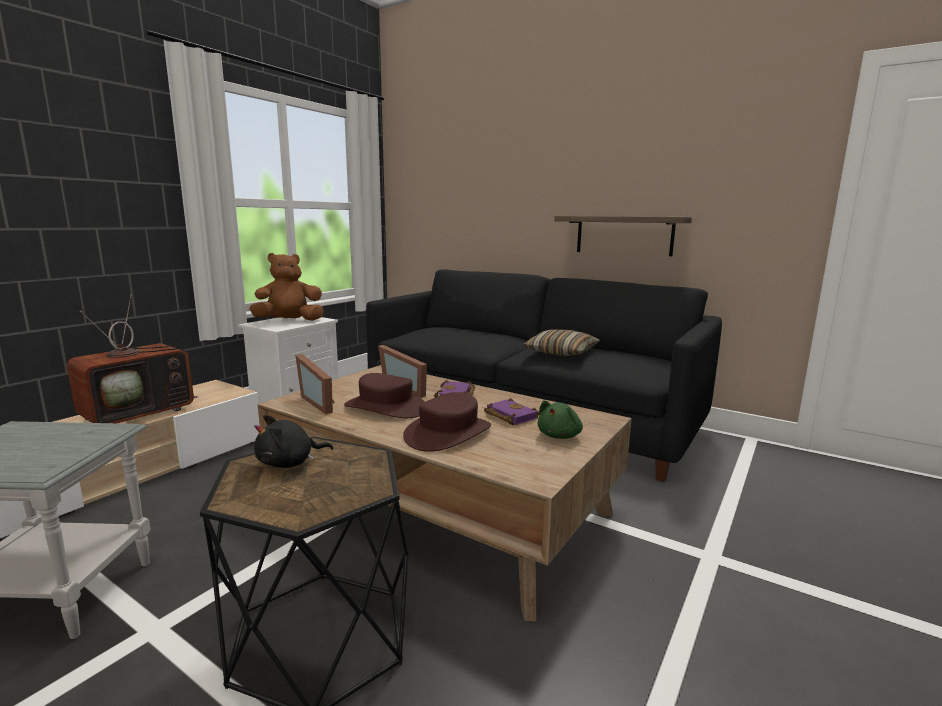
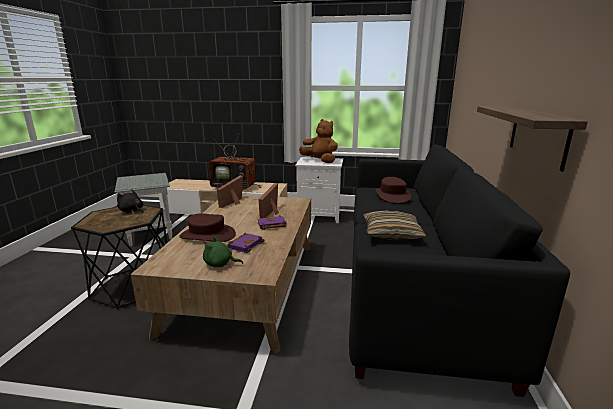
camera: 65 degrees right, 5 degrees up
(386, 407) = (237, 215): brown hat -> brown hat (392, 196)

